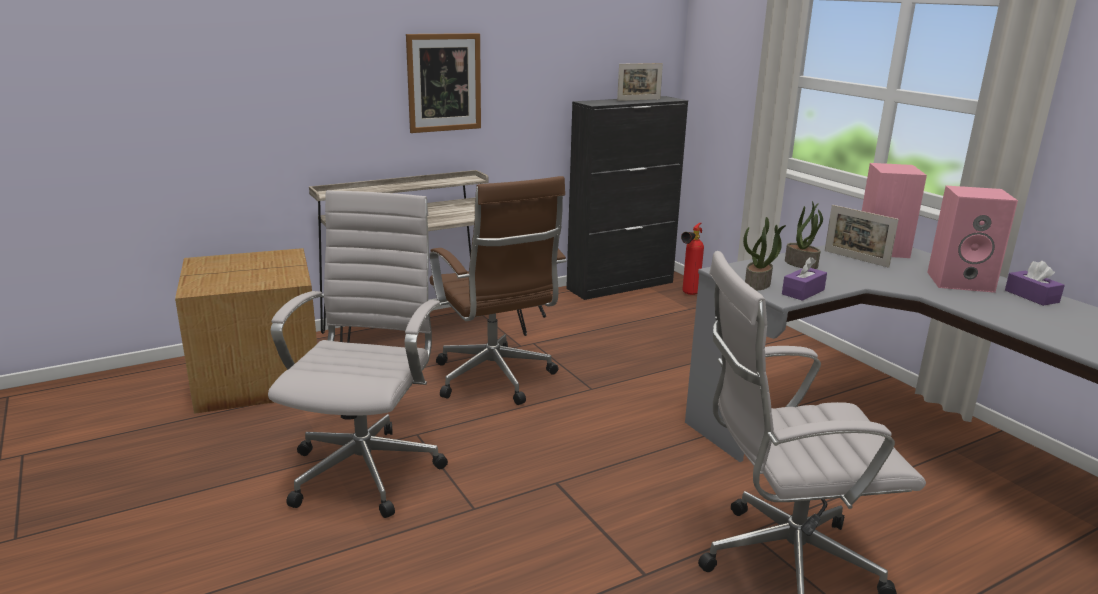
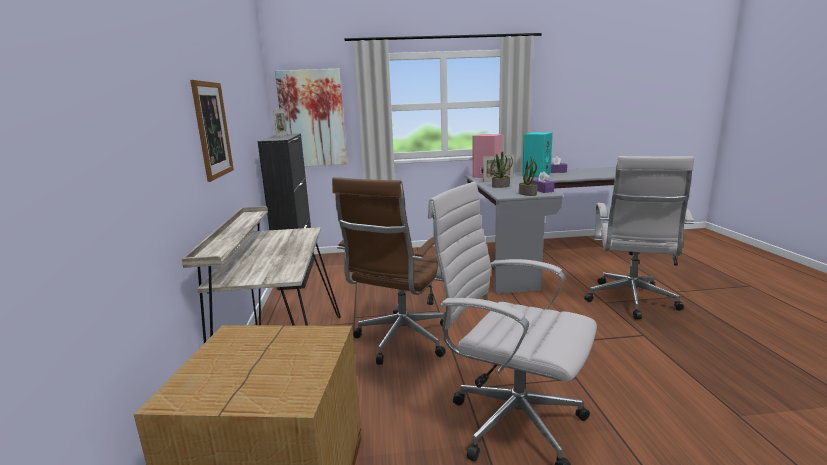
camera: 65 degrees left, 5 degrees down
(495, 380) = (400, 341): brown office chair -> brown office chair turned 120 degrees clockwise
(688, 294) = (337, 259): fire extinguisher -> none
(719, 82) = (312, 119): none -> picture
(961, 281) = (536, 175): pink speaker -> turquoise speaker

